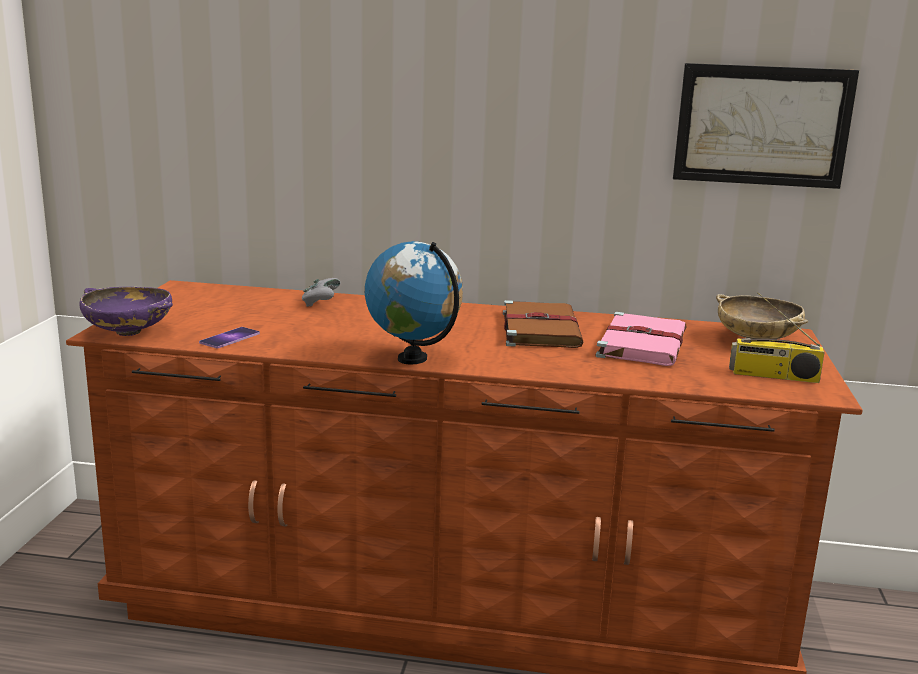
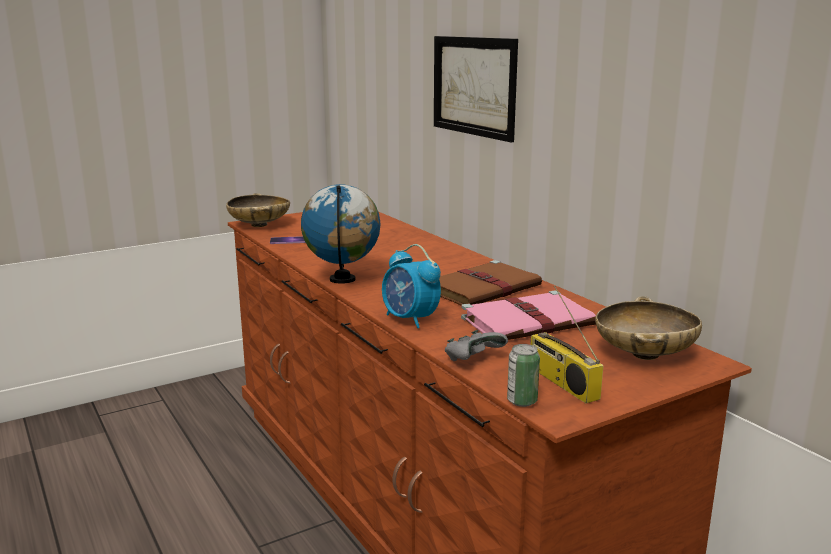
camera: 50 degrees right, 0 degrees up
(129, 332) = (260, 225): purple bowl -> beige bowl
(321, 303) = (396, 235): grey game controller -> grey game controller (473, 360)
(570, 371) = (410, 319): none -> alarm clock
(762, 126) = (717, 113): picture -> picture (473, 86)
(793, 396) = (522, 401): none -> can

